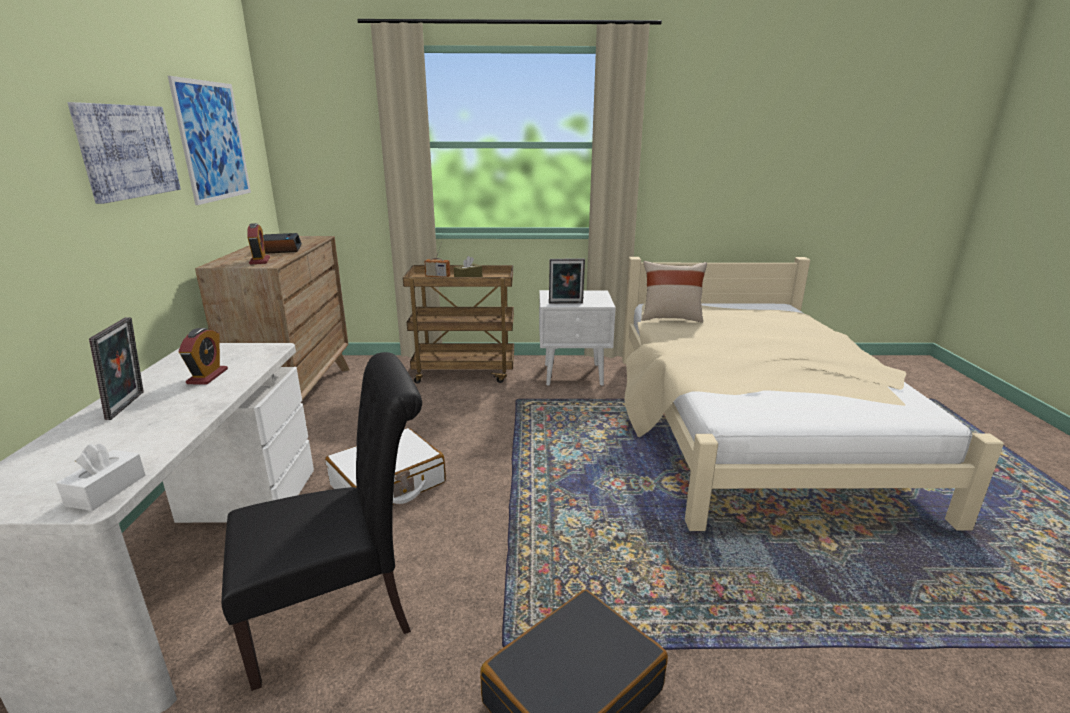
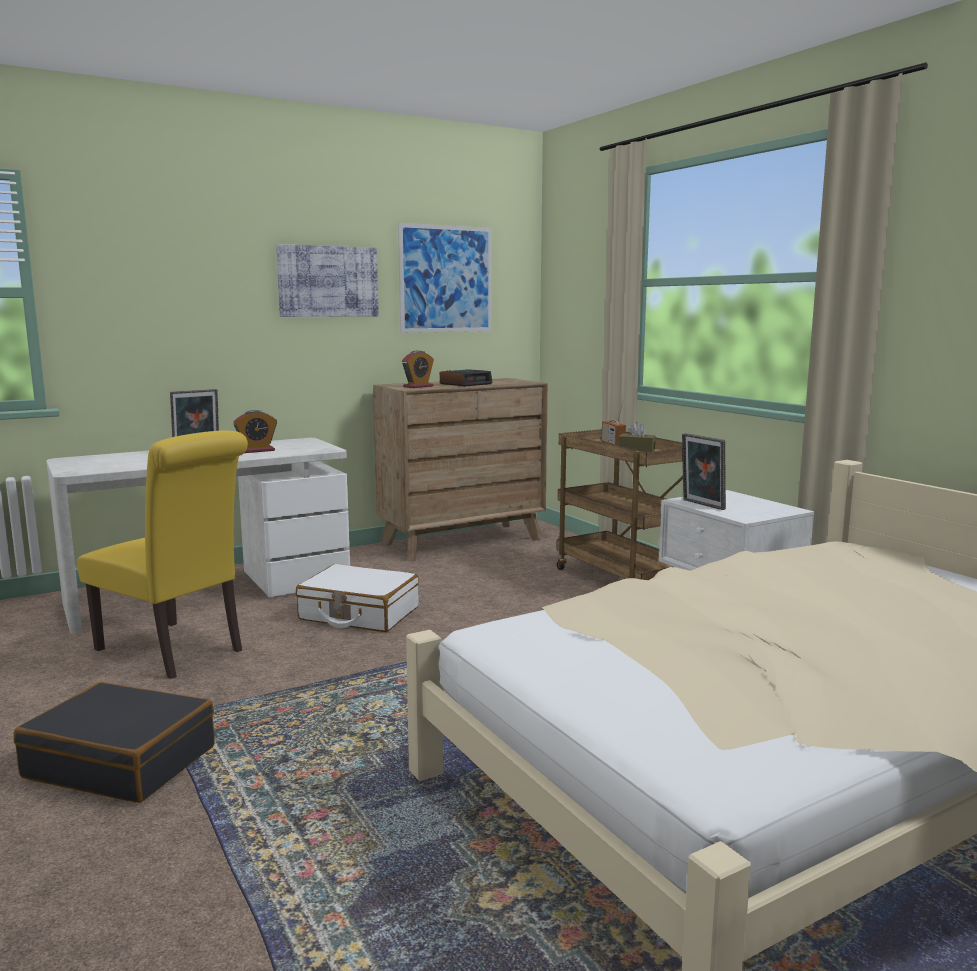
camera: 60 degrees right, 10 degrees down
(107, 490) = (87, 470): white tissue box -> none
(342, 617) = (176, 651): black chair -> yellow chair
(671, 318) = (798, 559): beige pillow -> none

